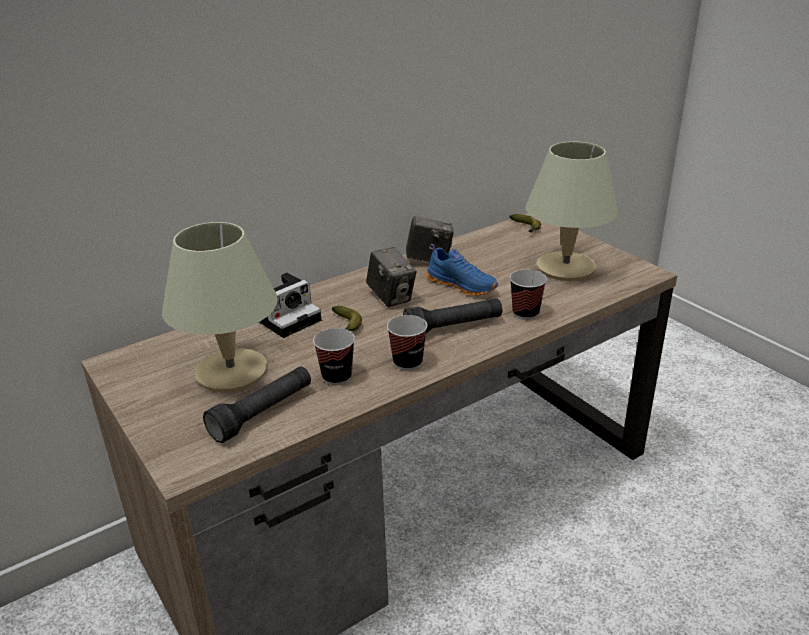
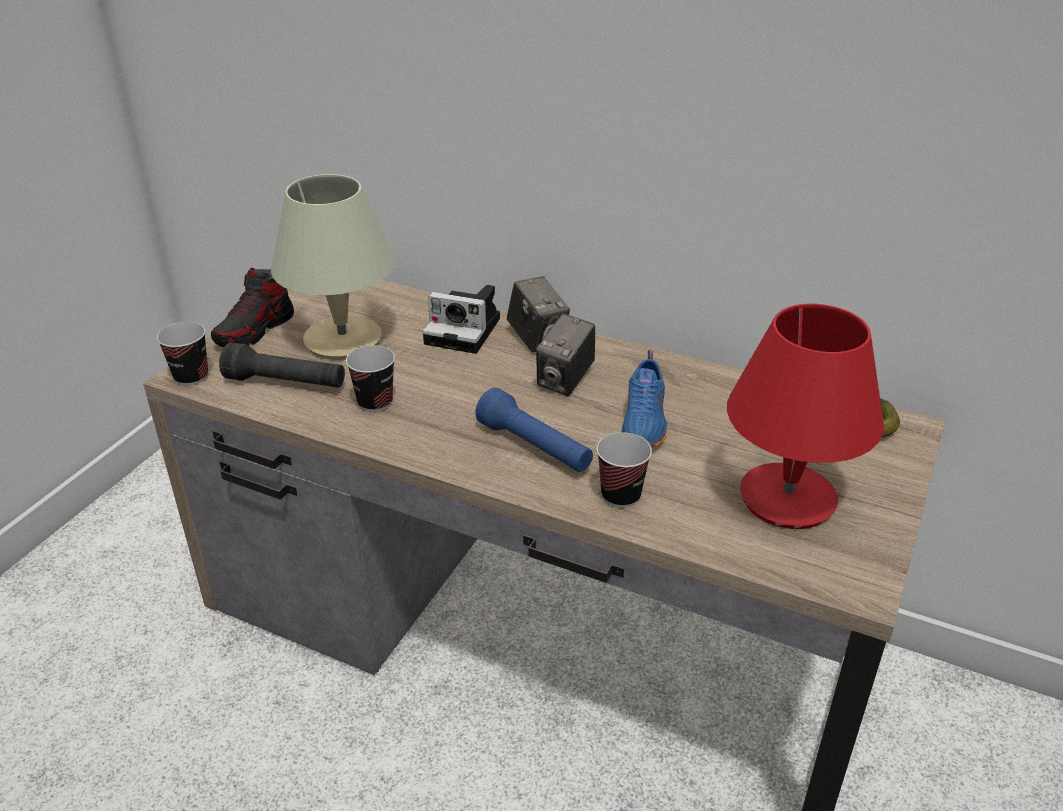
camera: 60 degrees right, 5 degrees up
(158, 414) = (255, 330): none -> shoe
(346, 326) = (477, 373): banana -> none
(408, 362) = (434, 438): cup -> cup (191, 377)
(429, 260) = (685, 377): camera -> camera (537, 339)
(453, 327) = (535, 447): black flashlight -> blue flashlight
(565, 267) = (788, 498): beige table lamp -> red table lamp

